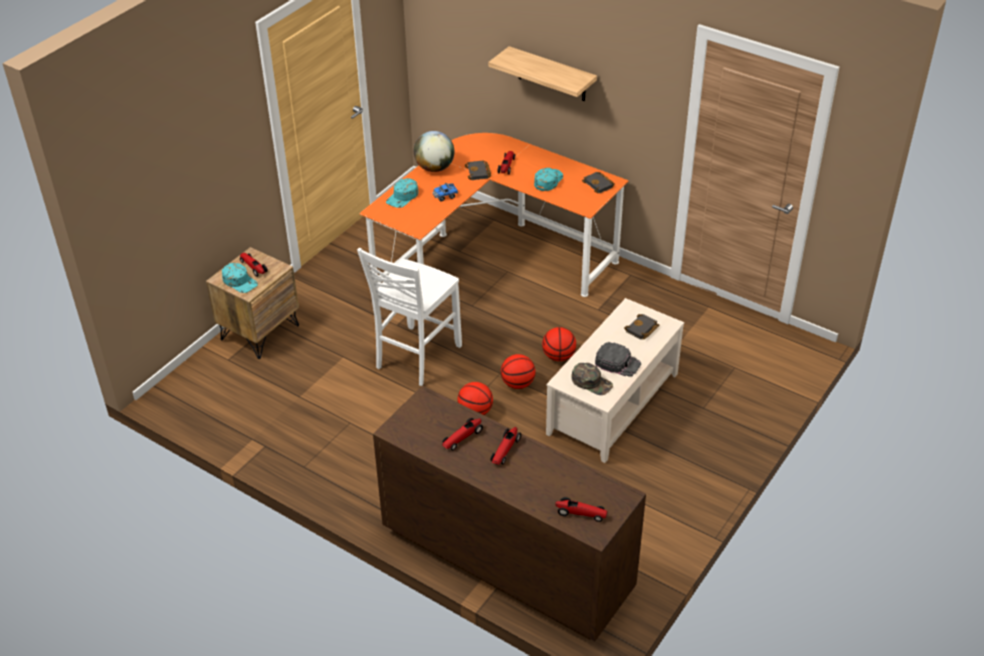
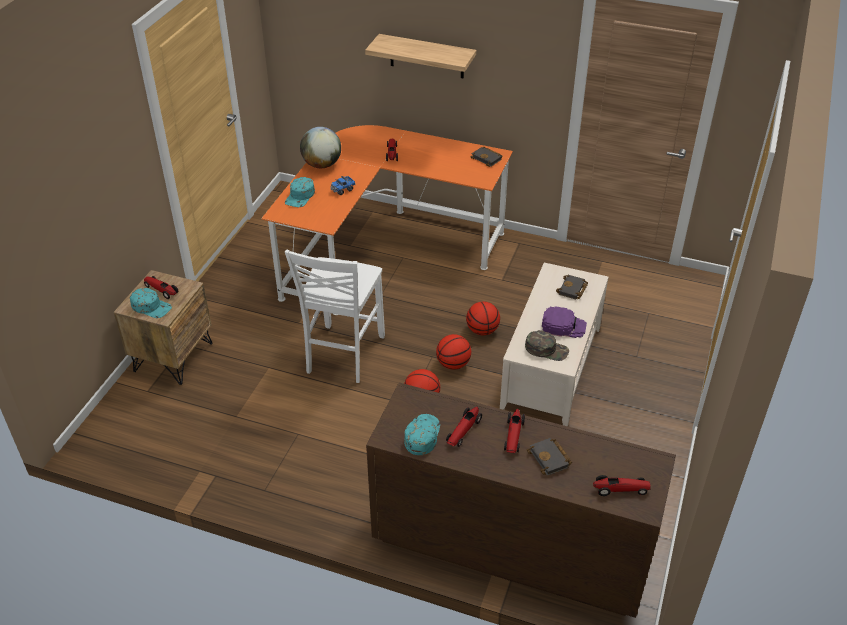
camera: 15 degrees left, 0 degrees up
(479, 173) = (367, 163): black book -> black book (550, 459)
(548, 181) = (437, 161): turquoise cap -> turquoise cap (422, 435)
(618, 363) = (563, 326): black cap -> purple cap

